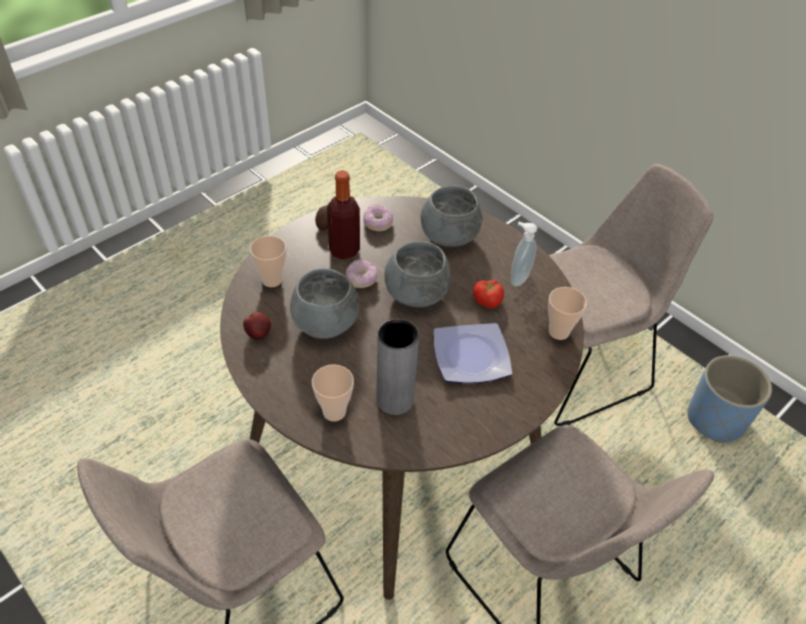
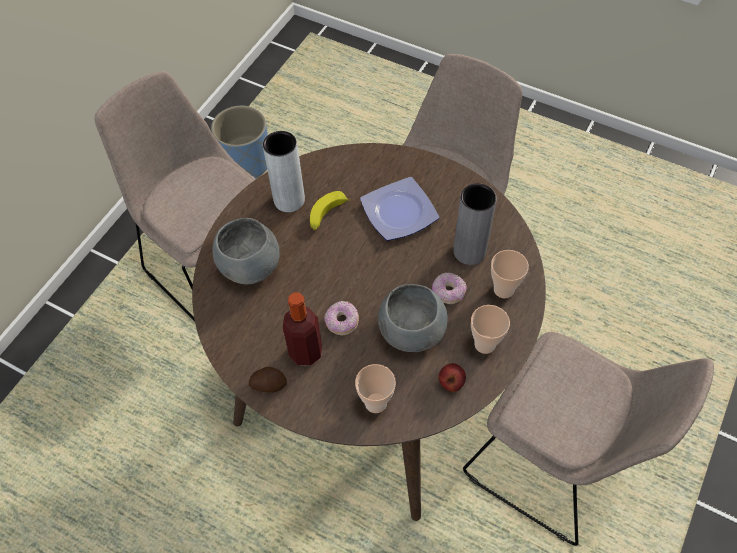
camera: 105 degrees left, 10 degrees up
(377, 223) = (252, 335): donut -> donut (448, 292)
(417, 294) = (343, 270): grey bowl -> none
(488, 300) = (327, 215): tomato -> banana
(518, 278) = (289, 200): soap dispenser -> grey vase
(559, 332) = (344, 160): cup -> cup (485, 344)

